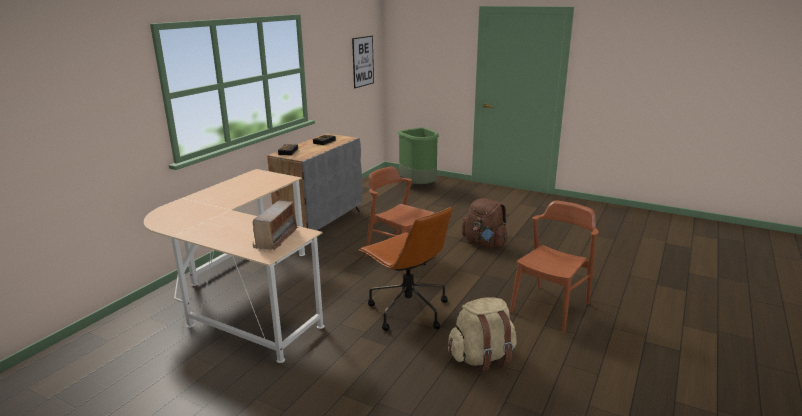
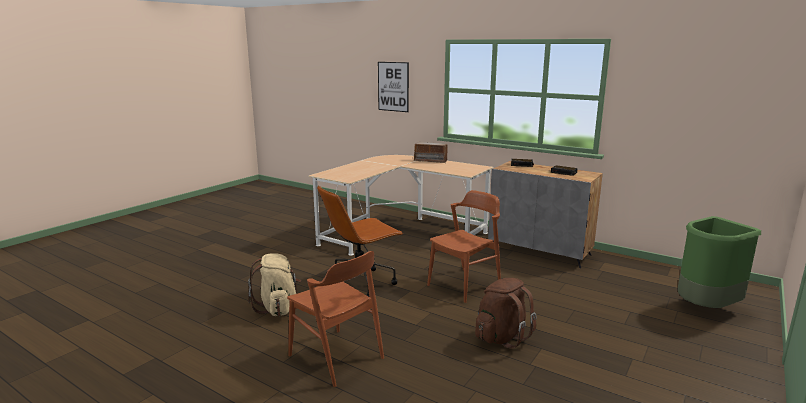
camera: 95 degrees right, 5 degrees down
(277, 238) = (344, 175): radio -> radio (430, 161)
(363, 61) = (746, 111): picture -> picture (393, 86)

